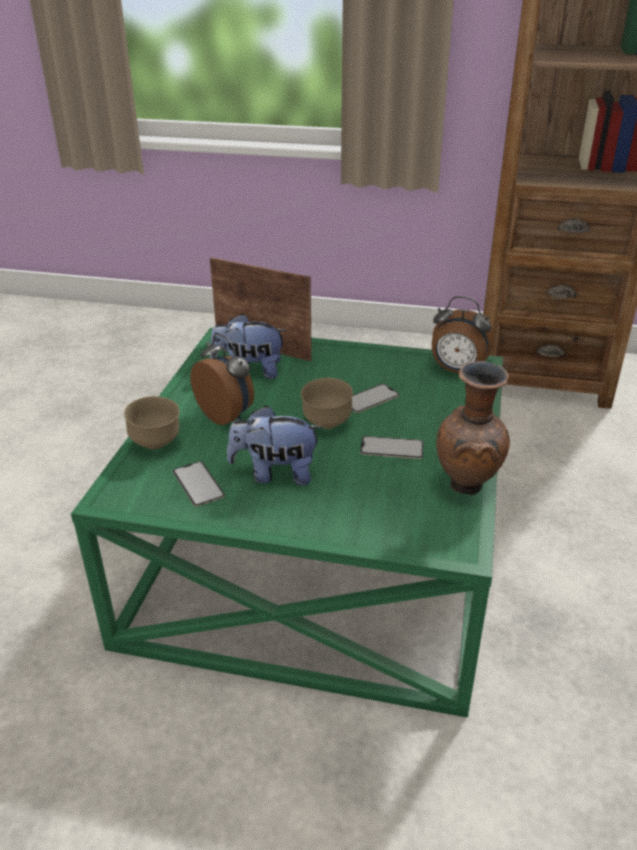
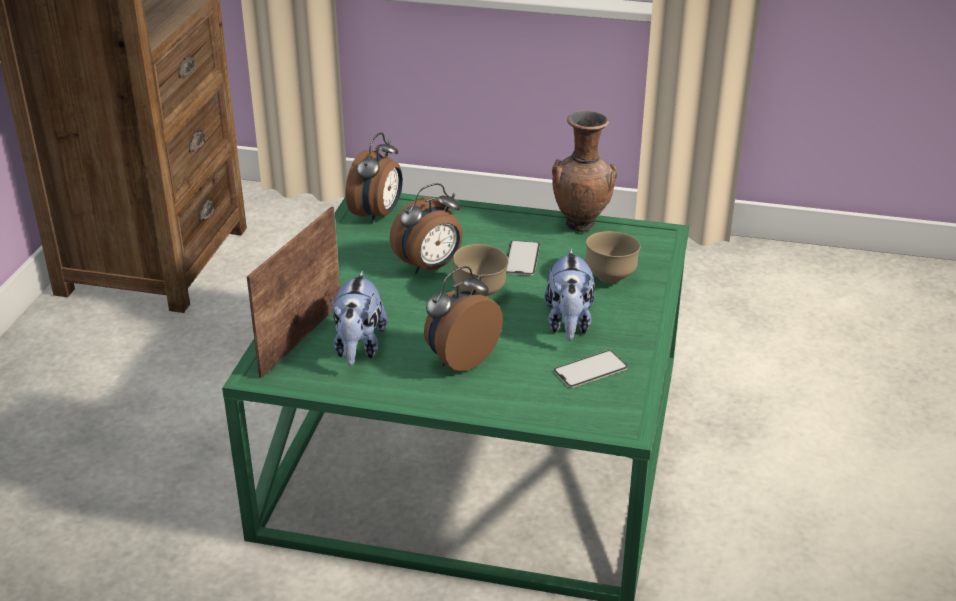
camera: 90 degrees left, 0 degrees up
(156, 444) = (522, 403): brown bowl -> brown bowl (610, 278)
(370, 399) = (430, 267): phone -> alarm clock

